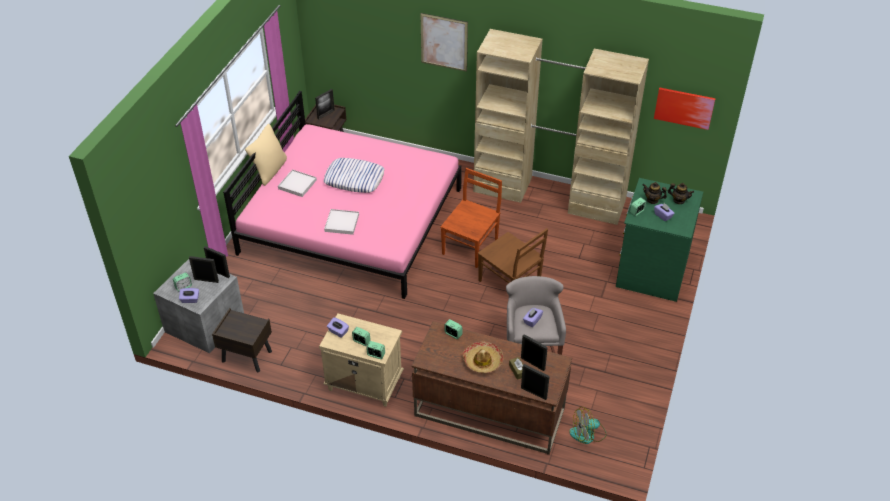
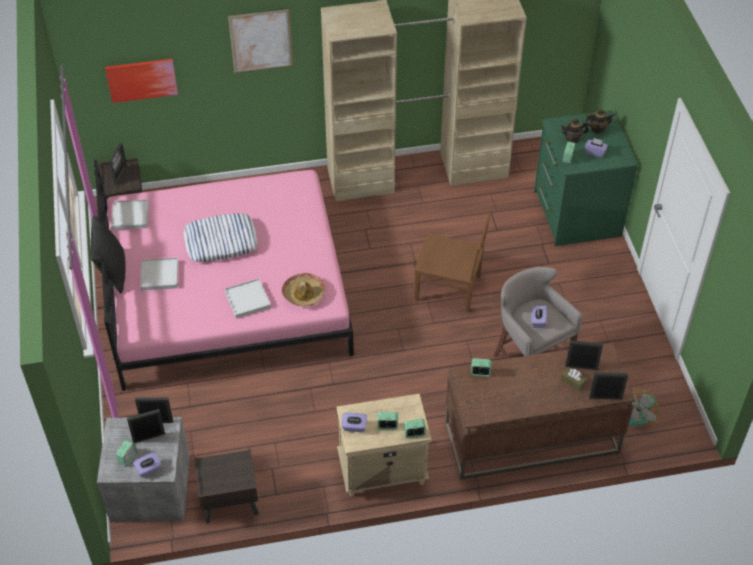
camera: 30 degrees left, 5 degrees up
(269, 171) = (112, 272): beige pillow -> black pillow
(308, 140) = (130, 216): none -> white tray
(471, 246) = (379, 265): brown chair -> none
(483, 361) = (532, 388): hat -> hat (304, 294)
(684, 107) = (553, 25): picture -> picture (142, 79)

